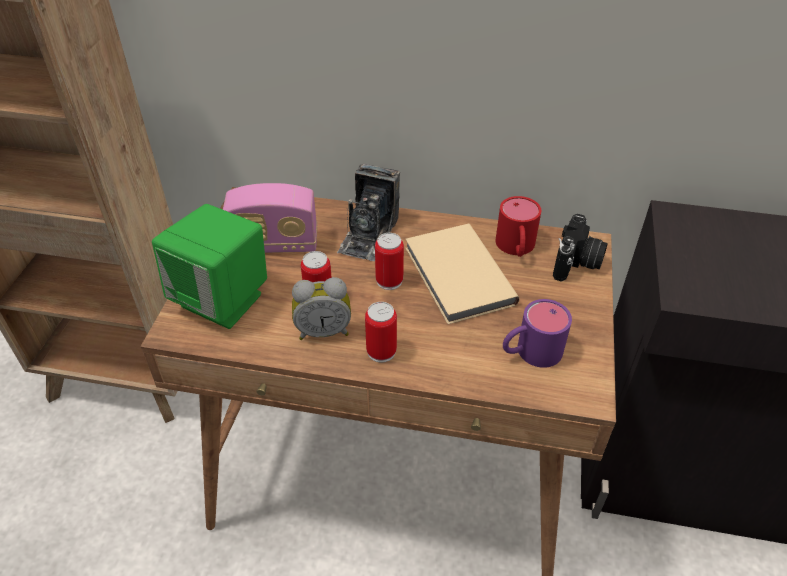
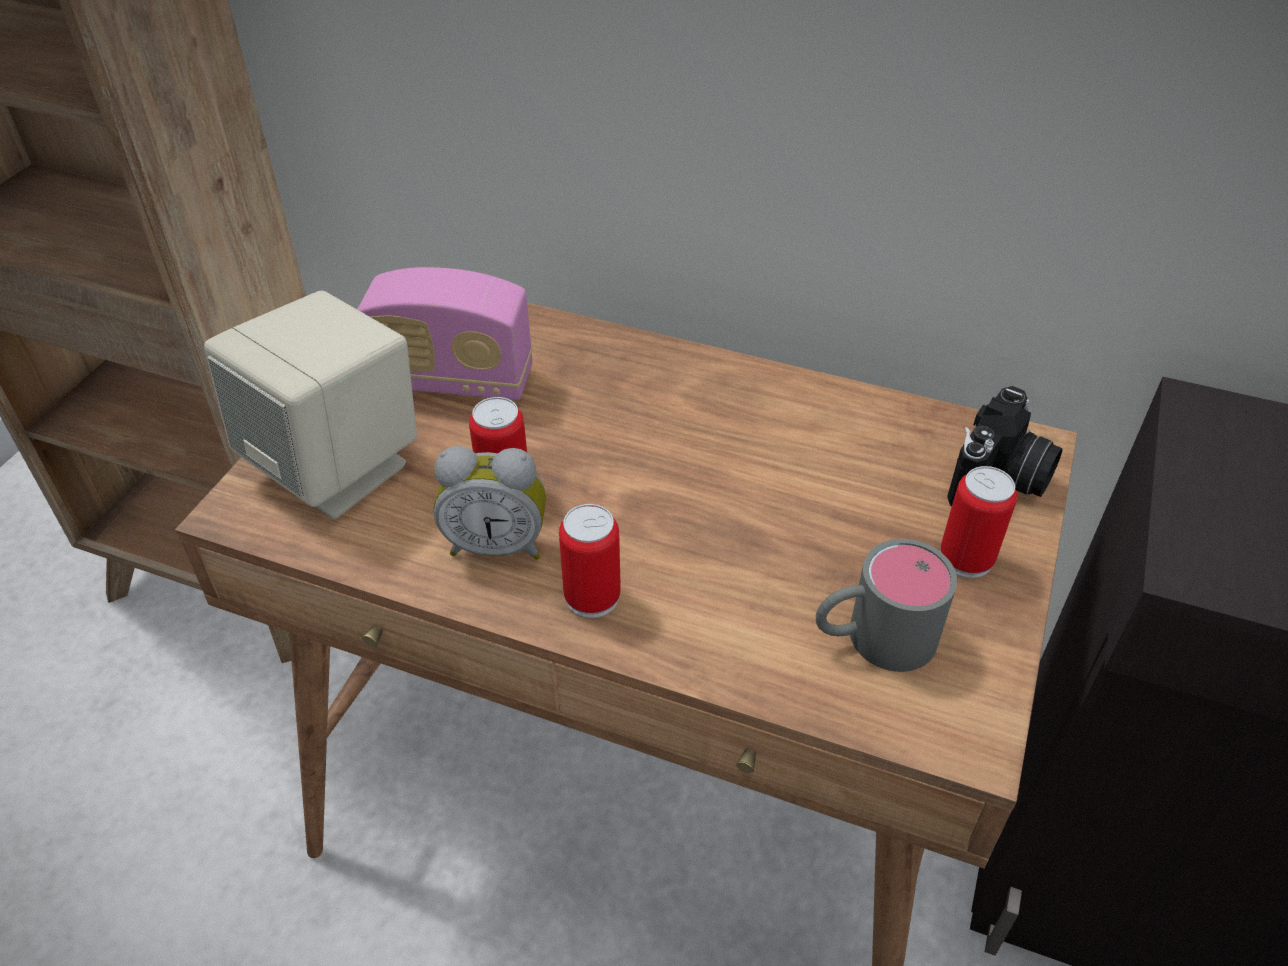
camera: 10 degrees right, 0 degrees up
(223, 300) = (338, 467): green speaker -> beige speaker
(369, 234) = (623, 382): camera -> none
(389, 280) = (639, 469): can -> can (966, 558)
(457, 277) = (765, 478): beige book -> none
(516, 248) = (887, 438): red mug -> none
(530, 352) = (872, 638): purple mug -> grey mug

